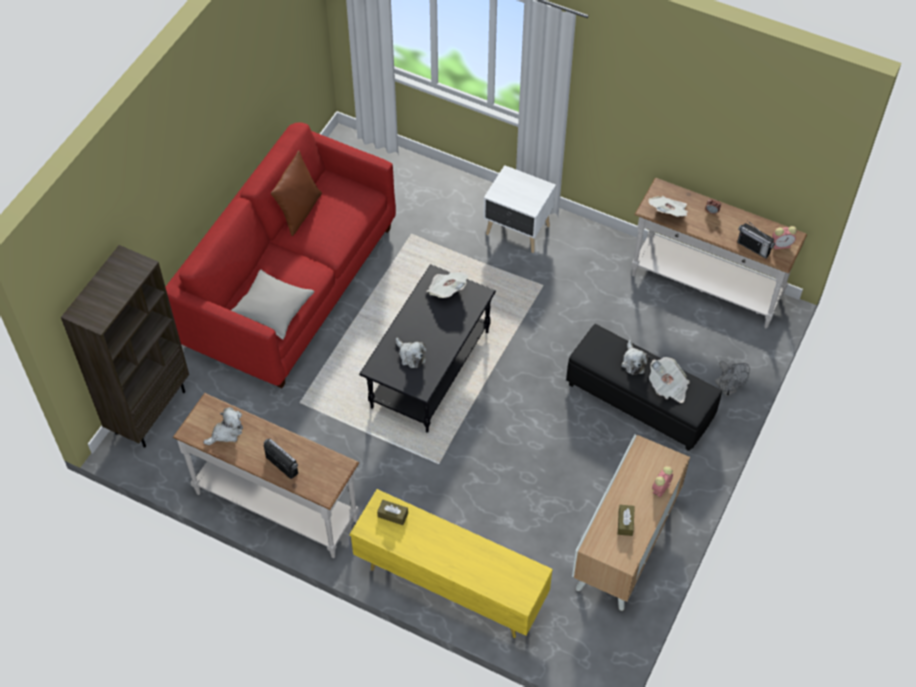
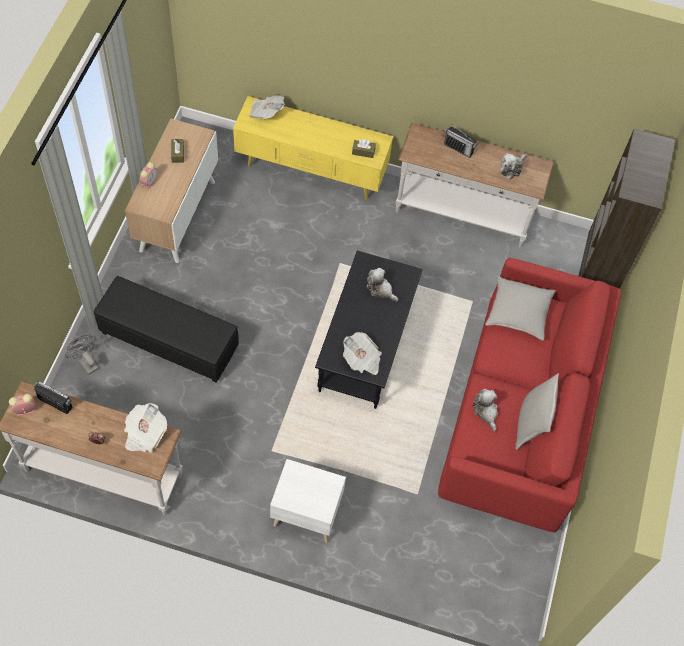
camera: 165 degrees right, 5 degrees up
(299, 212) = (531, 424): brown pillow -> grey pillow
(633, 362) = (176, 327): plush toy -> plush toy (486, 412)
(668, 387) = (143, 307): newspaper -> newspaper (266, 113)

